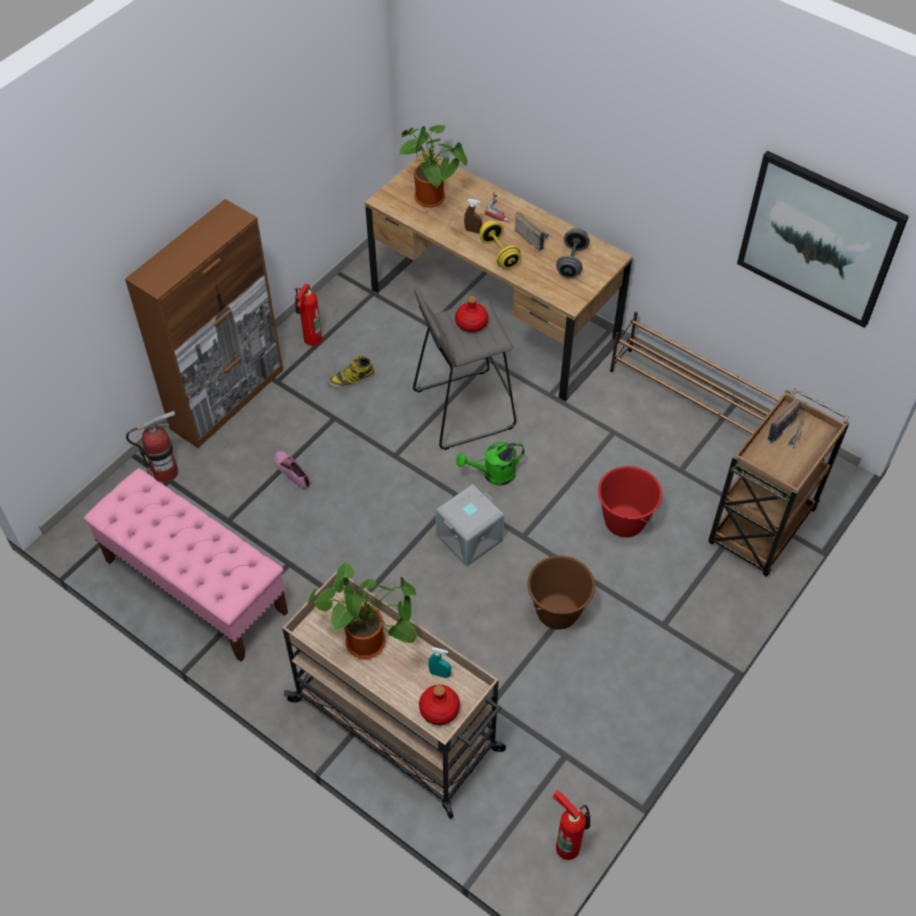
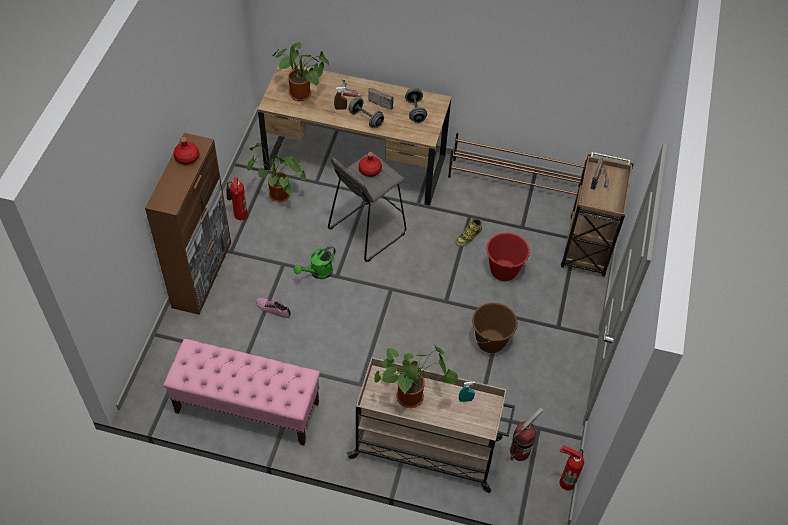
camera: 25 degrees left, 0 degrees up
(165, 472) = (184, 338): fire extinguisher -> fire extinguisher (519, 451)
(351, 379) = (282, 234): boot -> boot (468, 237)
(371, 327) = (277, 195): none -> potted plant
(439, 708) = (477, 421): red bottle -> red bottle (187, 157)
(470, 539) = (413, 314): grey storage box -> none
(493, 474) = (407, 268): green watering can -> green watering can (318, 273)
(499, 253) = (366, 119): yellow dumbbell -> grey dumbbell
(818, 239) = (585, 54): picture -> none

